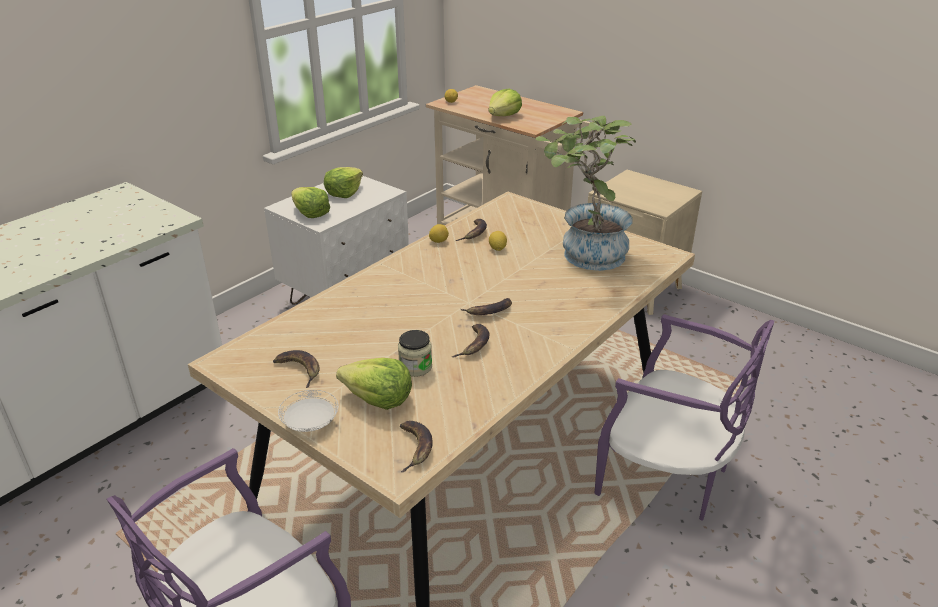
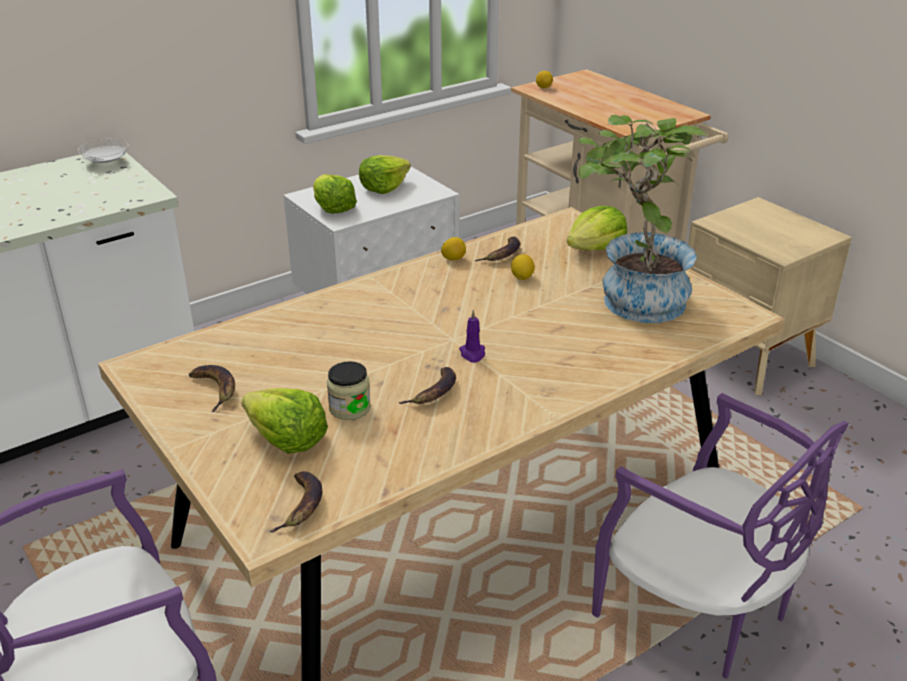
camera: 15 degrees right, 0 degrees up
(310, 423) = (196, 454): white plate -> white plate (106, 162)
(489, 311) = (472, 354): banana -> purple candle
(504, 116) = (602, 111): lettuce -> lettuce (595, 249)

